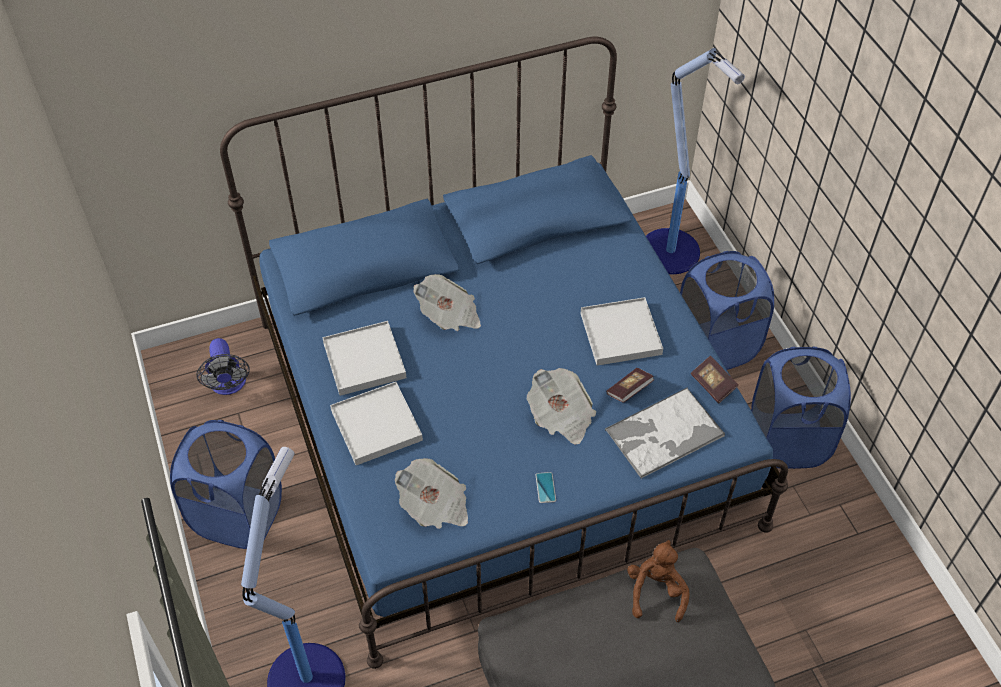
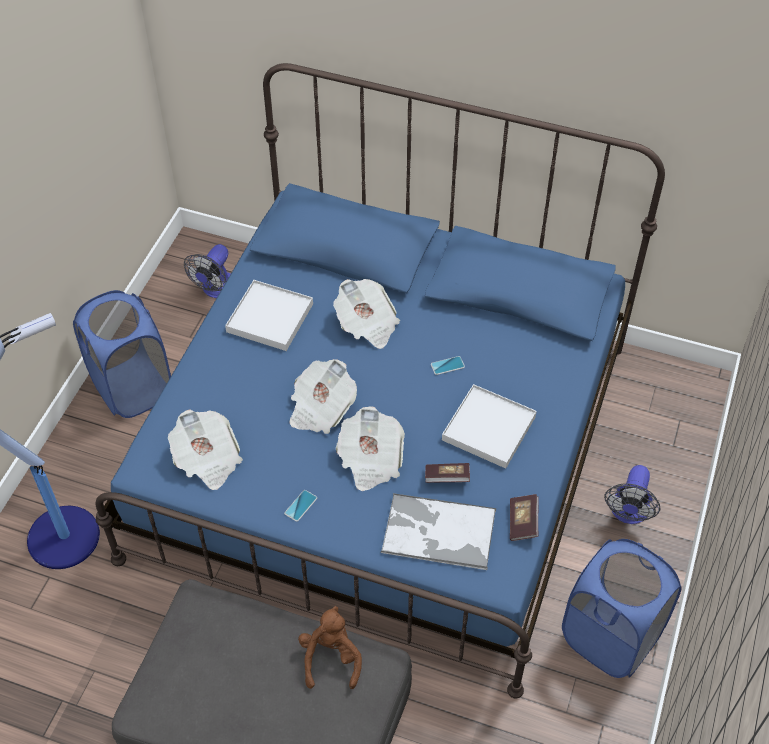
camera: 40 degrees right, 0 degrees up
(376, 425) = (229, 371): white tray -> none
(482, 404) = (320, 408): none -> newspaper
(543, 307) = (447, 365): none -> phone
(656, 591) = (331, 658): brown plush toy -> brown plush toy turned 45 degrees counterclockwise
(671, 253) = (669, 409): floor lamp -> none
(715, 346) = (628, 513): blue laundry basket -> fan

